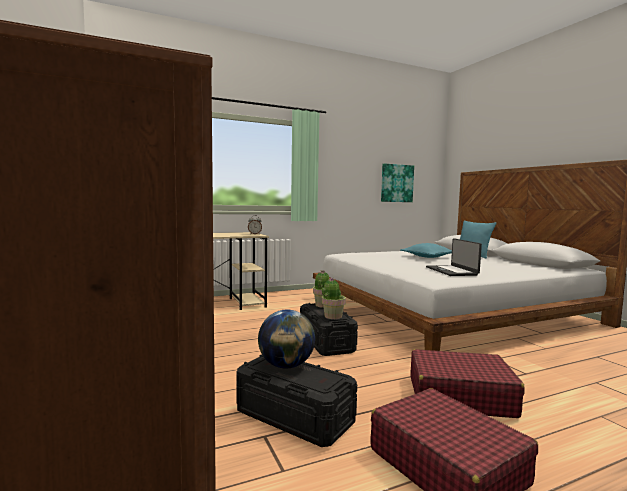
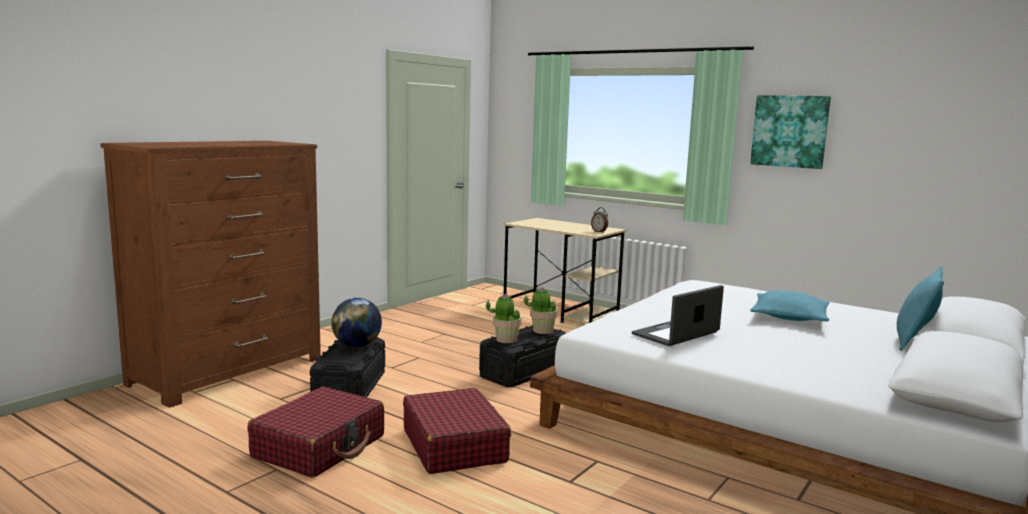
camera: 60 degrees right, 5 degrees up
(396, 183) = (922, 170): picture -> picture (789, 131)

